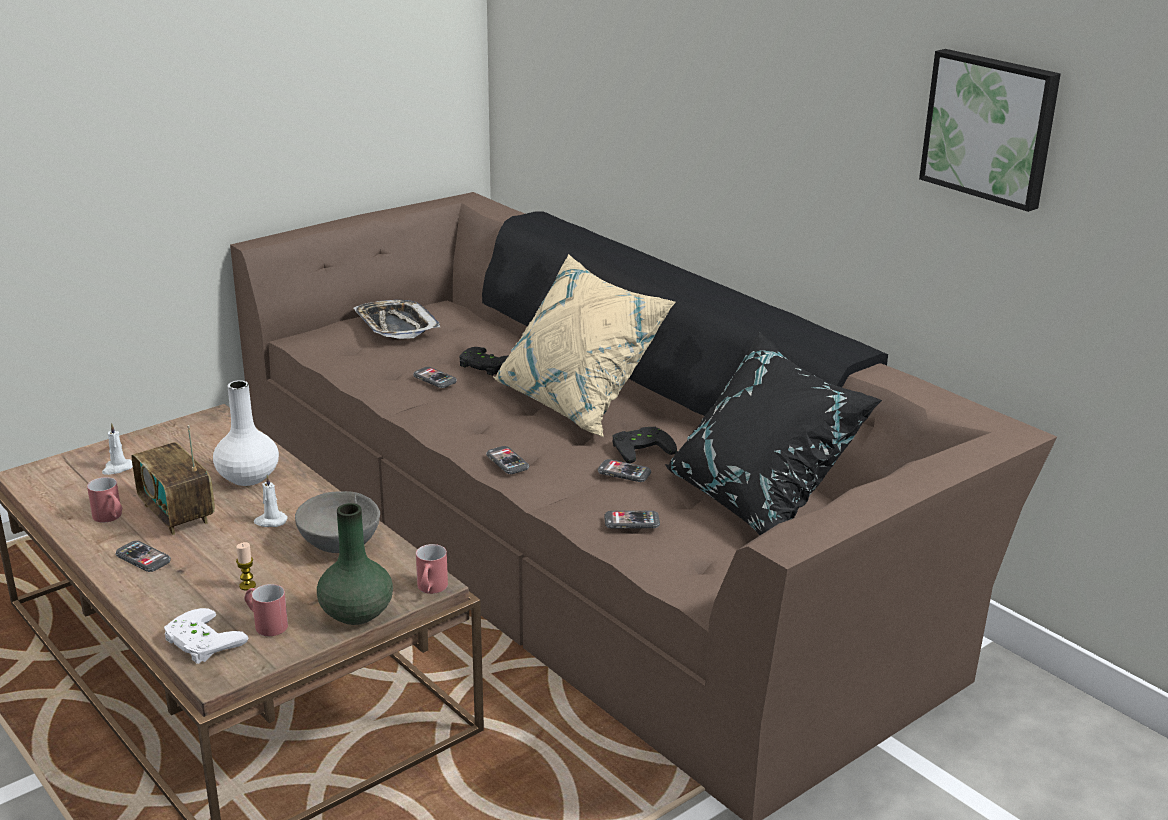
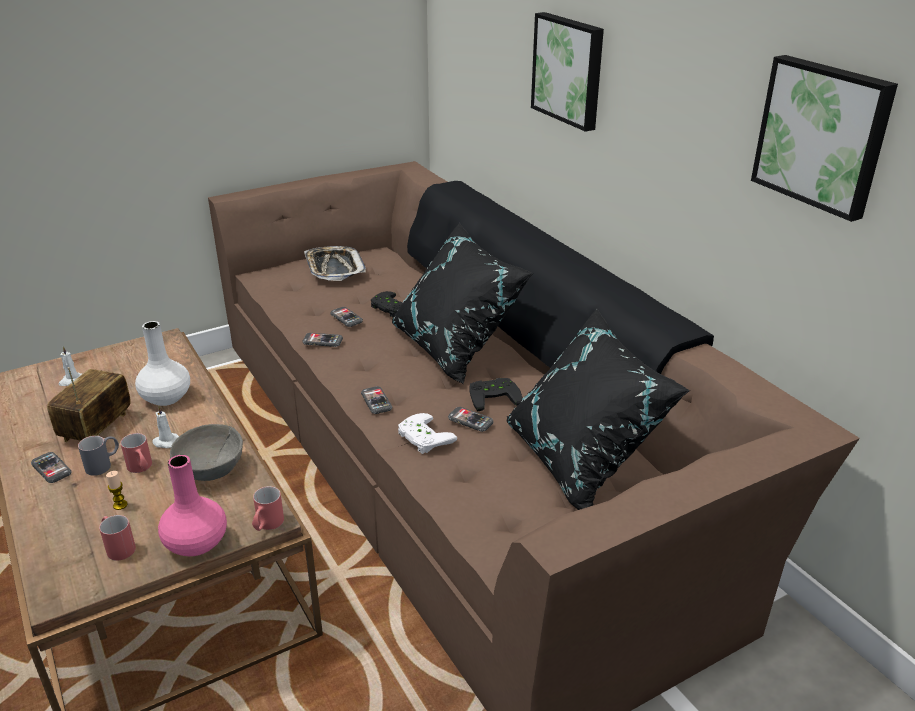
camera: 10 degrees right, 5 degrees up
(111, 518) = (45, 427): red mug -> red mug (141, 468)
(177, 514) = (97, 428): radio -> radio turned 45 degrees clockwise
(199, 642) = (56, 560): white game controller -> white game controller (422, 438)
(206, 549) = (104, 464): none -> grey mug
(357, 613) = (197, 544): green vase -> pink vase
(579, 402) = (456, 347): beige pillow -> black pillow
(631, 521) = (461, 471): phone -> phone (322, 341)
(692, 72) = (569, 70): none -> picture

